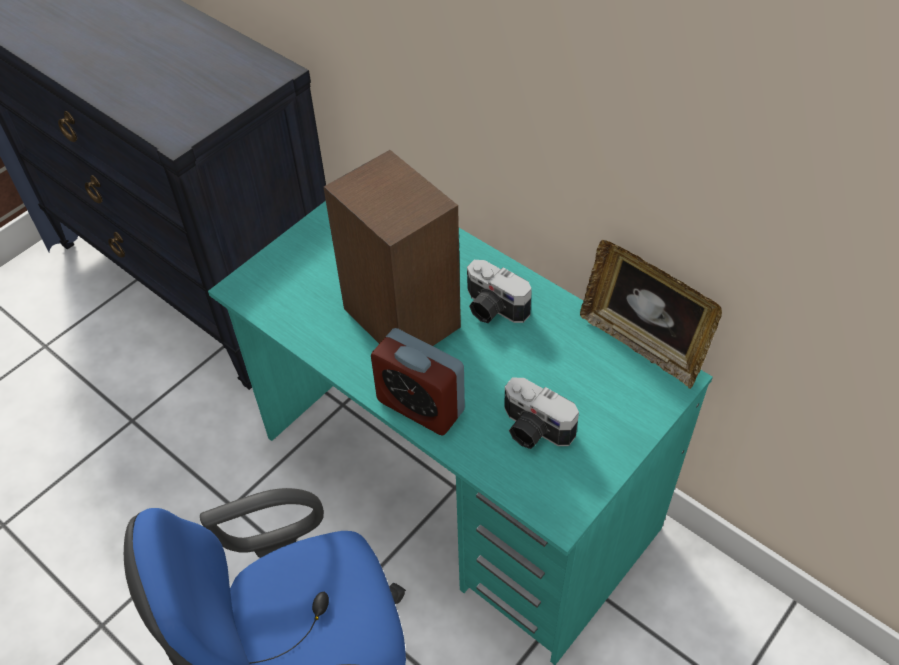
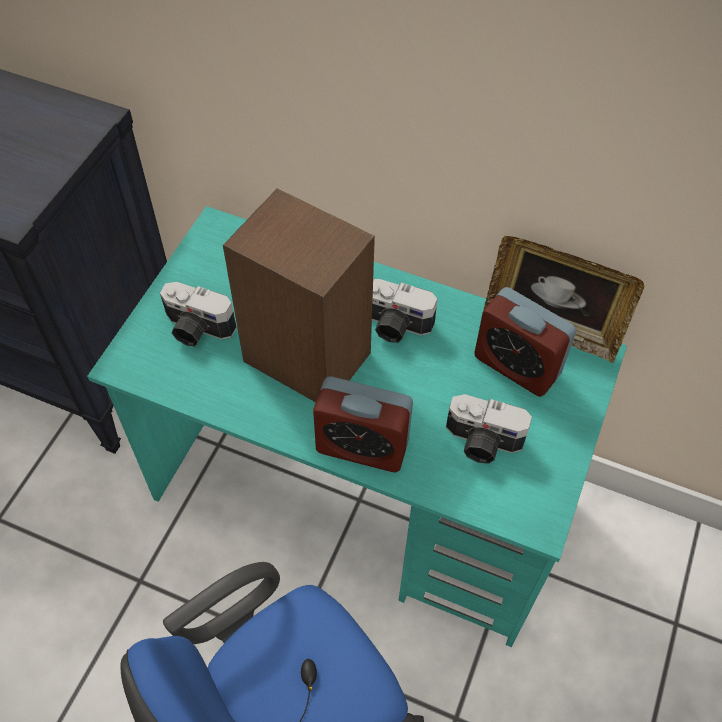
camera: 20 degrees left, 5 degrees up
(314, 273) = (196, 329): none -> camera
(594, 370) = (516, 365): none -> alarm clock

